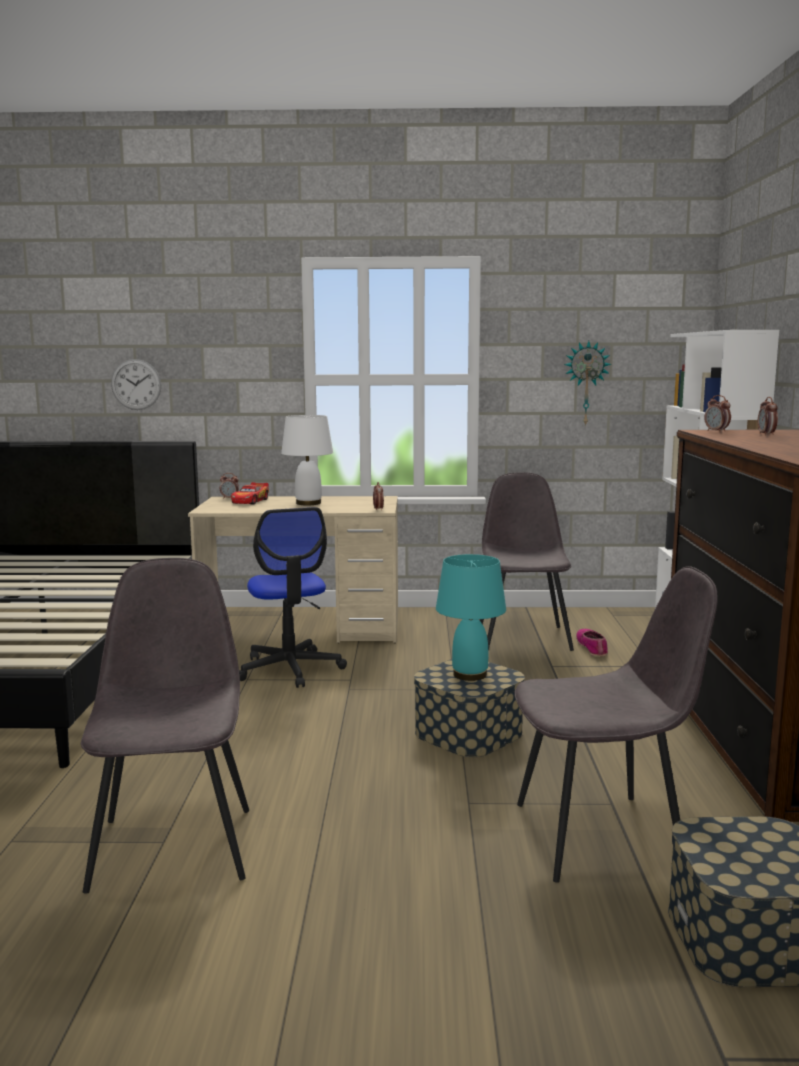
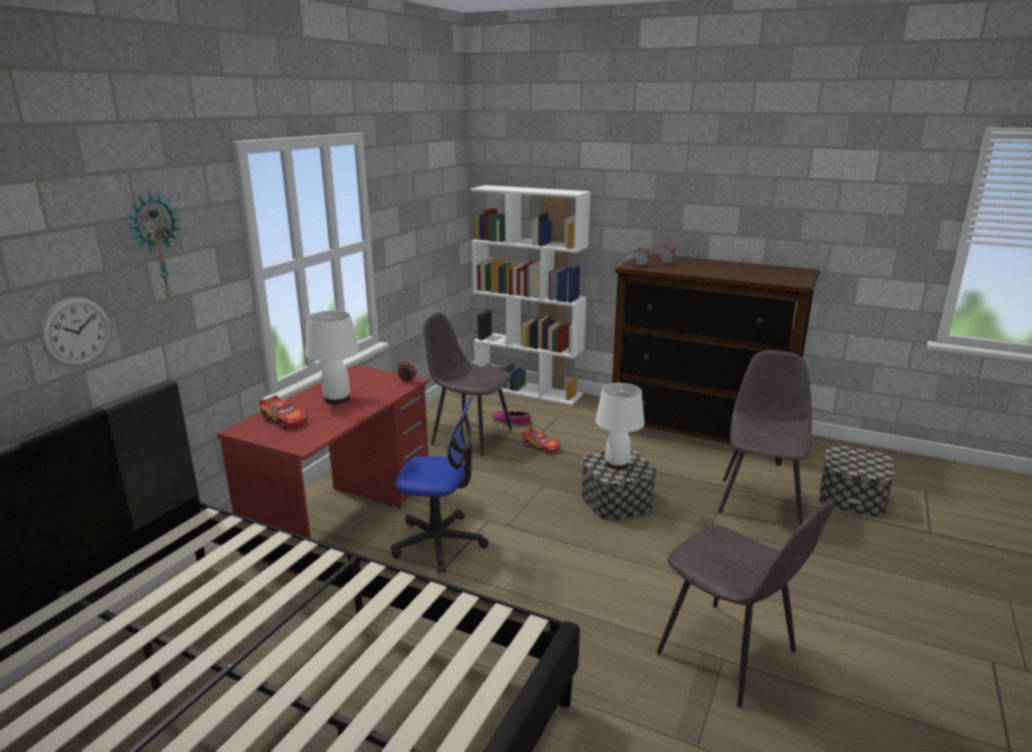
camera: 65 degrees left, 10 degrees up
(173, 845) = (729, 654): grey chair -> grey chair turned 150 degrees counterclockwise
(229, 498) = (249, 426): alarm clock -> none
(302, 629) = (343, 516): beige desk -> red desk
(470, 675) = (617, 464): turquoise table lamp -> white table lamp
(552, 672) = (541, 446): none -> toy car
(586, 383) = (422, 232): wall clock -> wall clock (156, 246)

